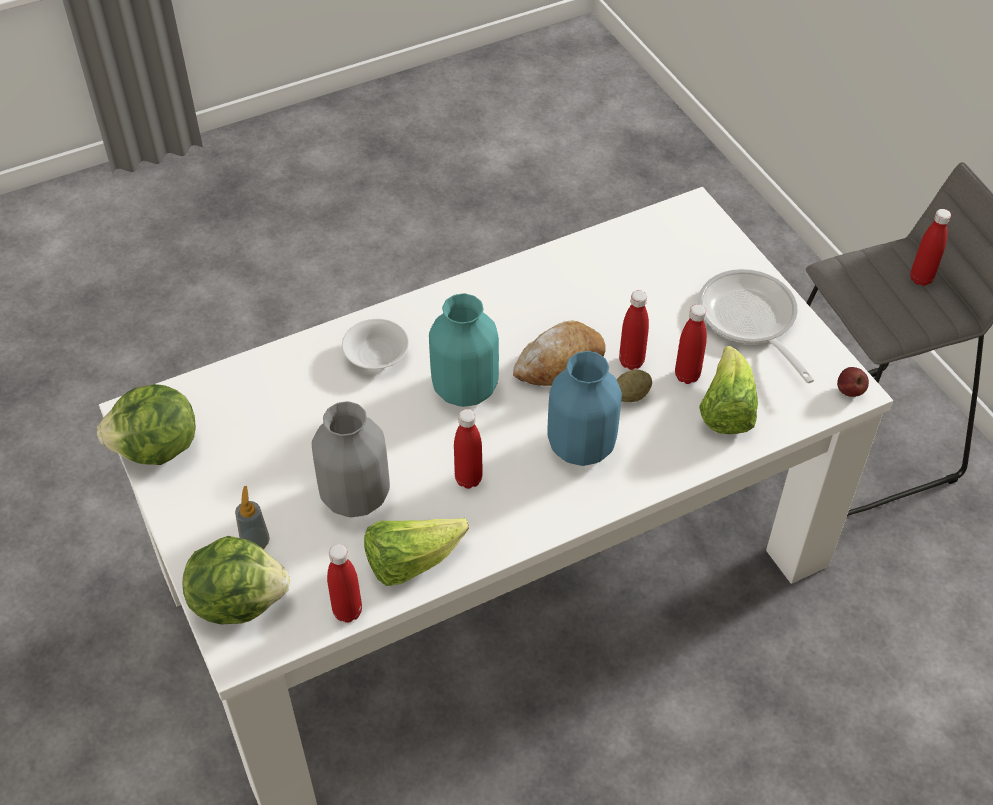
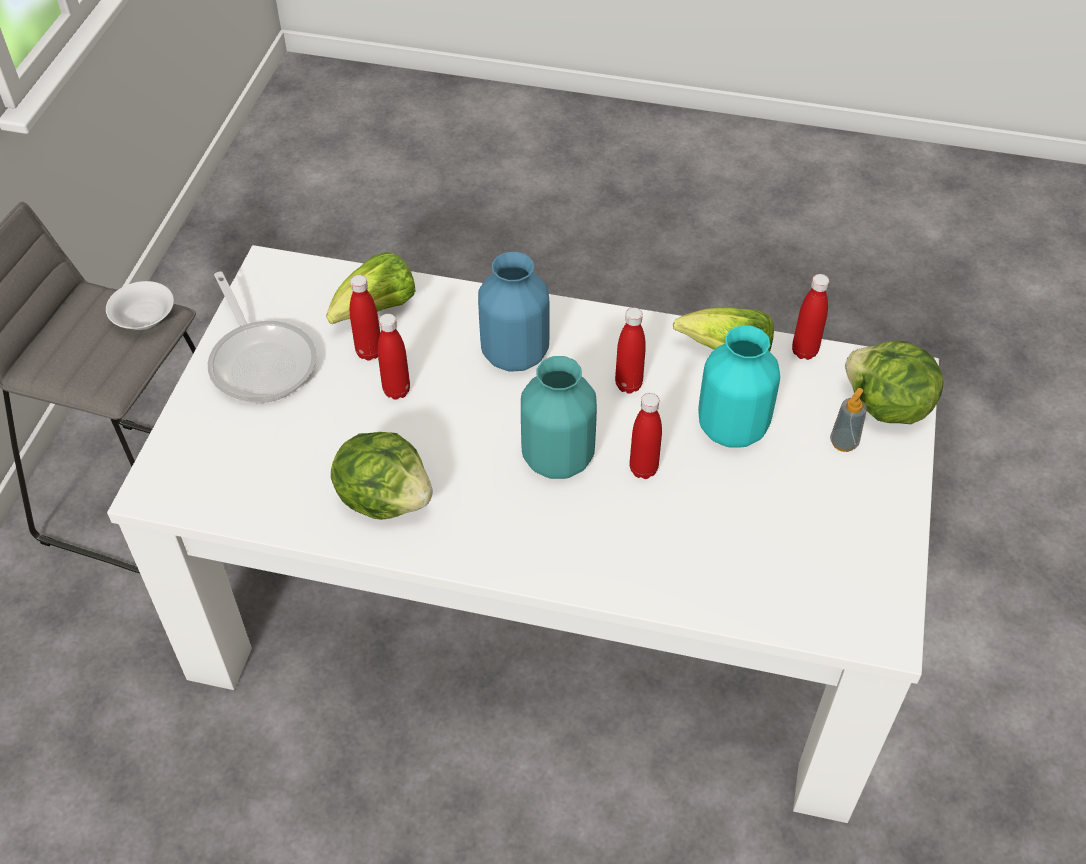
camera: 140 degrees left, 0 degrees up
(157, 449) = (885, 581): lettuce -> lettuce (385, 498)
(354, 496) = (733, 428): grey vase -> turquoise vase
(377, 355) = (605, 543): white bowl -> white bowl (143, 317)
(560, 364) = (455, 427): bread -> none
(631, 395) = (431, 366): potato -> none
(750, 321) = (261, 360): frying pan -> frying pan turned 45 degrees counterclockwise
(849, 391) = (272, 267): apple -> none
(921, 279) = (64, 335): red bottle -> red bottle (643, 469)

